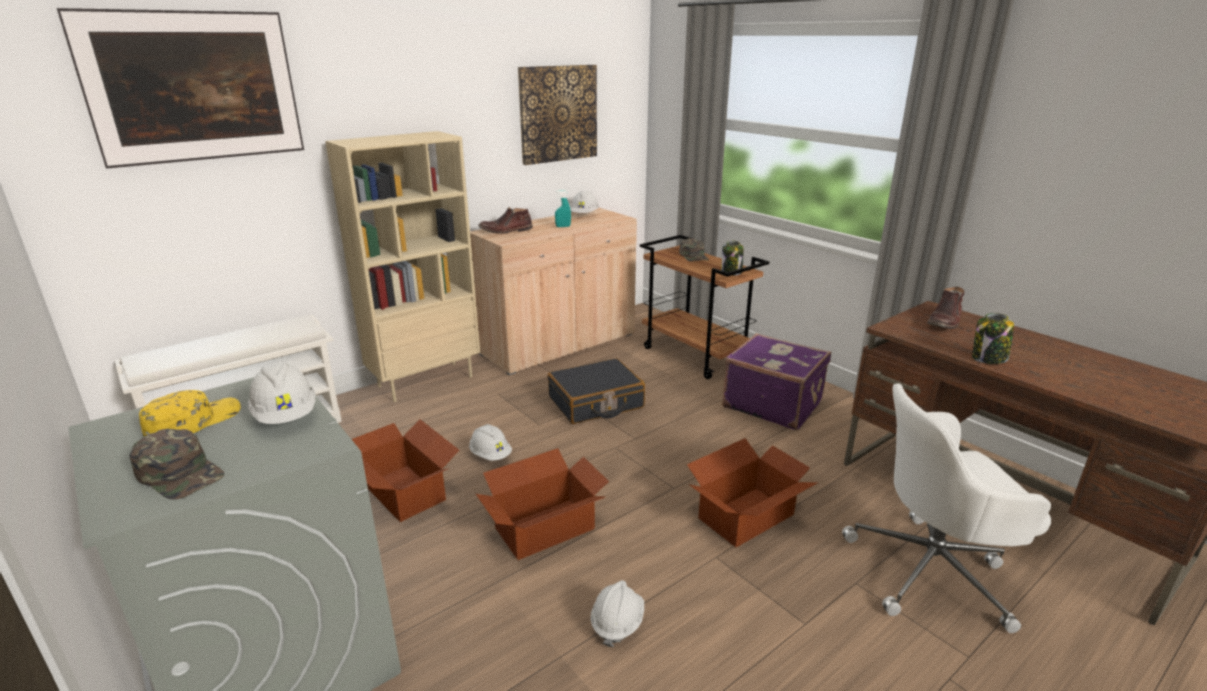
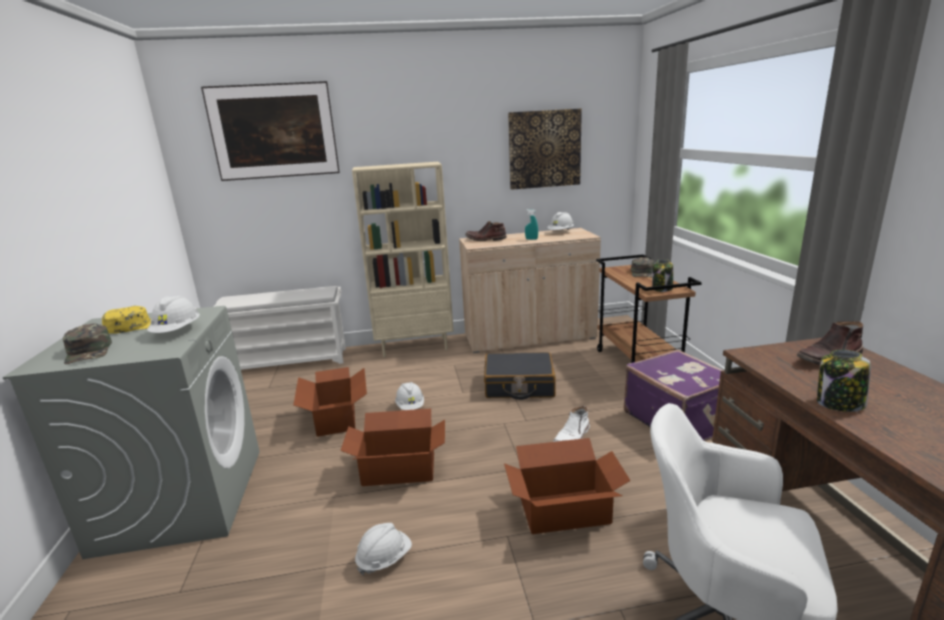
camera: 30 degrees right, 5 degrees down
(694, 443) = (572, 436): none -> white boot

